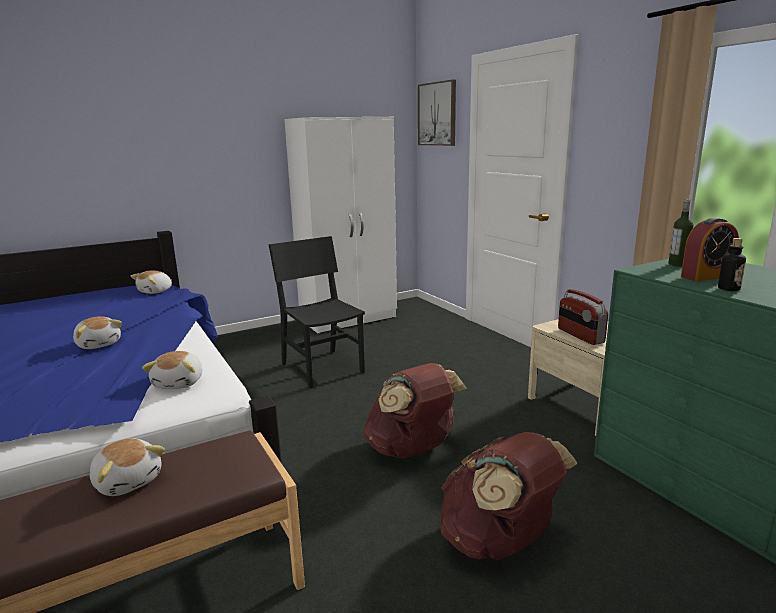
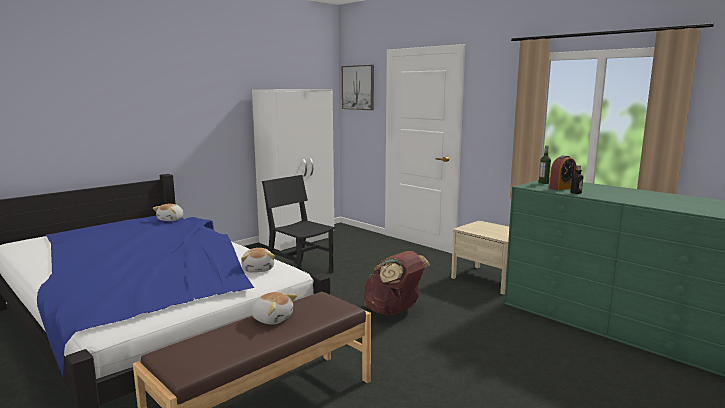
camera: 15 degrees left, 5 degrees down
(99, 344) = (173, 252): plush toy -> none
(499, 542) = (470, 348): brown backpack -> none
(580, 336) = (485, 232): radio -> none

